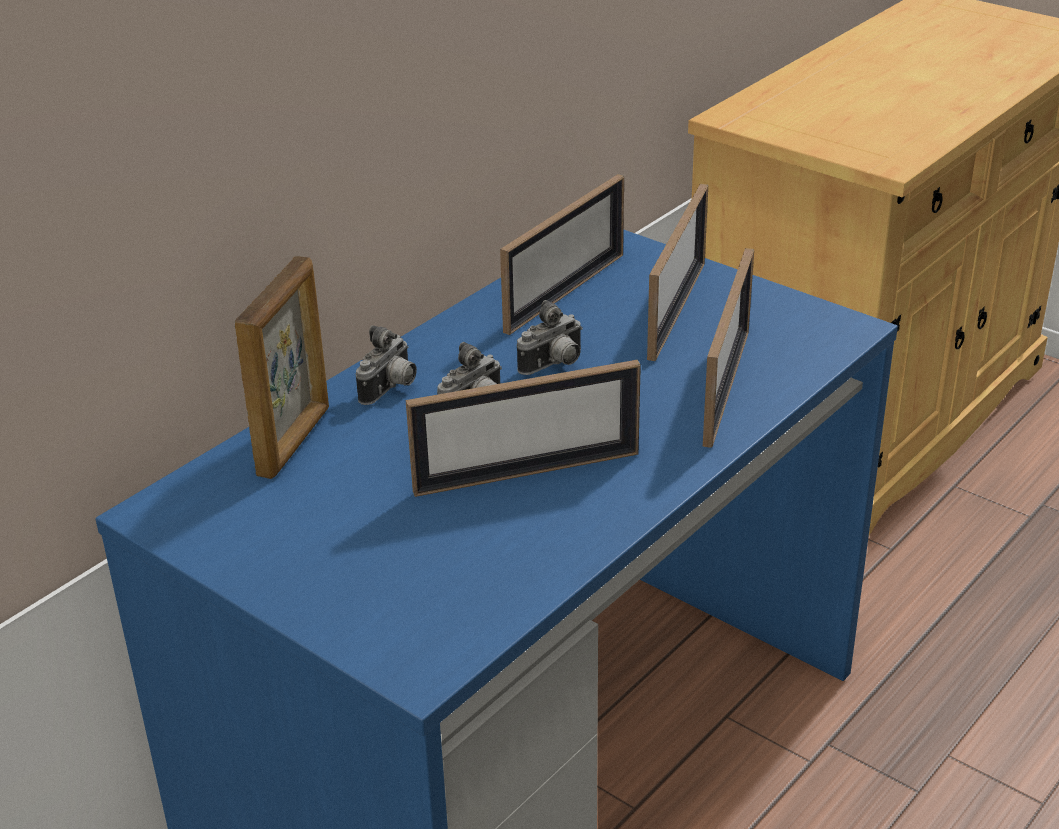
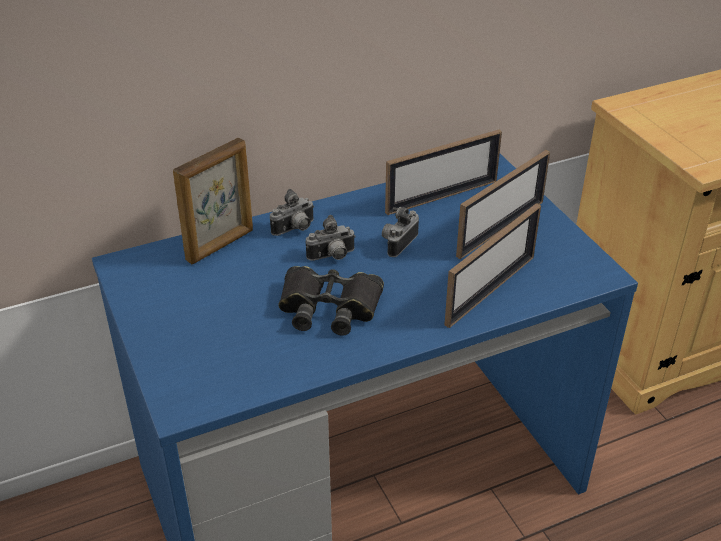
camera: 25 degrees right, 5 degrees up
(527, 472) = (329, 307): picture frame -> black binoculars
(554, 365) = (398, 243): camera -> camera turned 135 degrees clockwise

